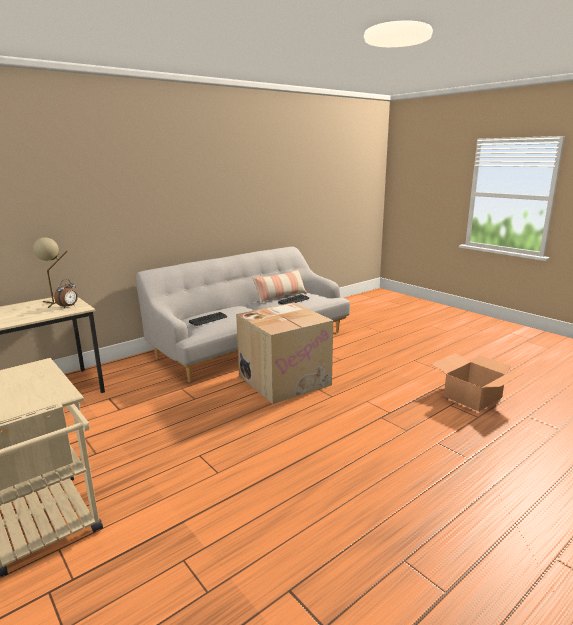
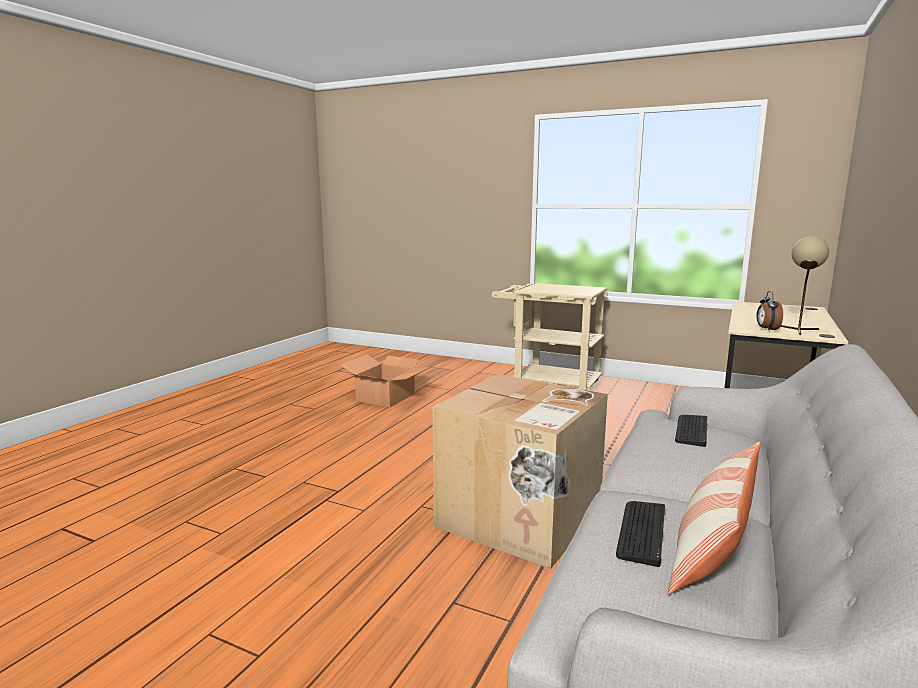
camera: 155 degrees right, 5 degrees down
(472, 396) = (167, 560): cardboard box -> cardboard box (386, 397)

